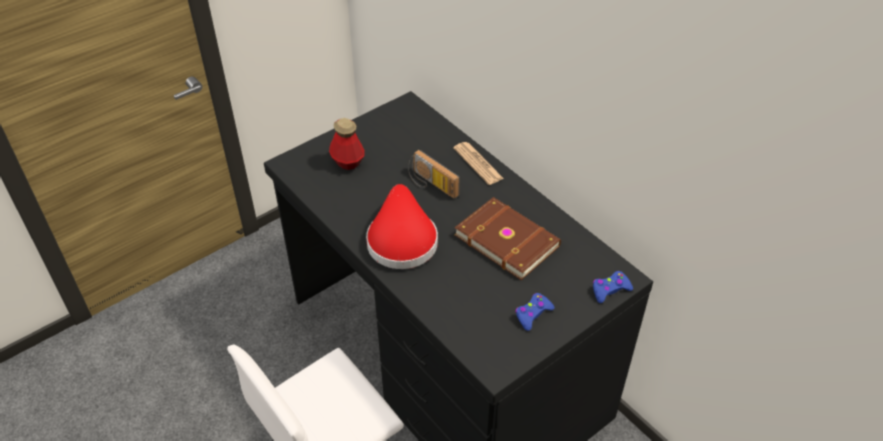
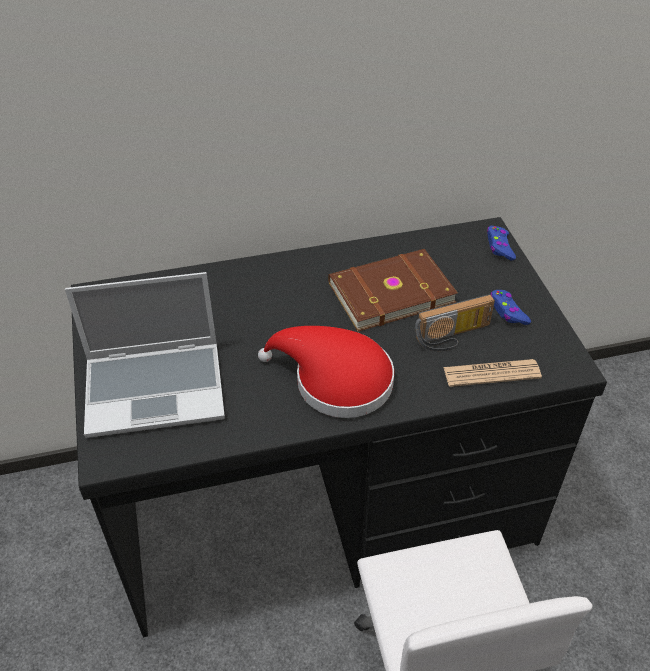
camera: 65 degrees left, 0 degrees up
(348, 162) = (157, 389): bottle -> laptop
(430, 185) = (260, 324): radio -> radio (453, 337)
(478, 163) = (253, 272): newspaper -> newspaper (491, 373)

